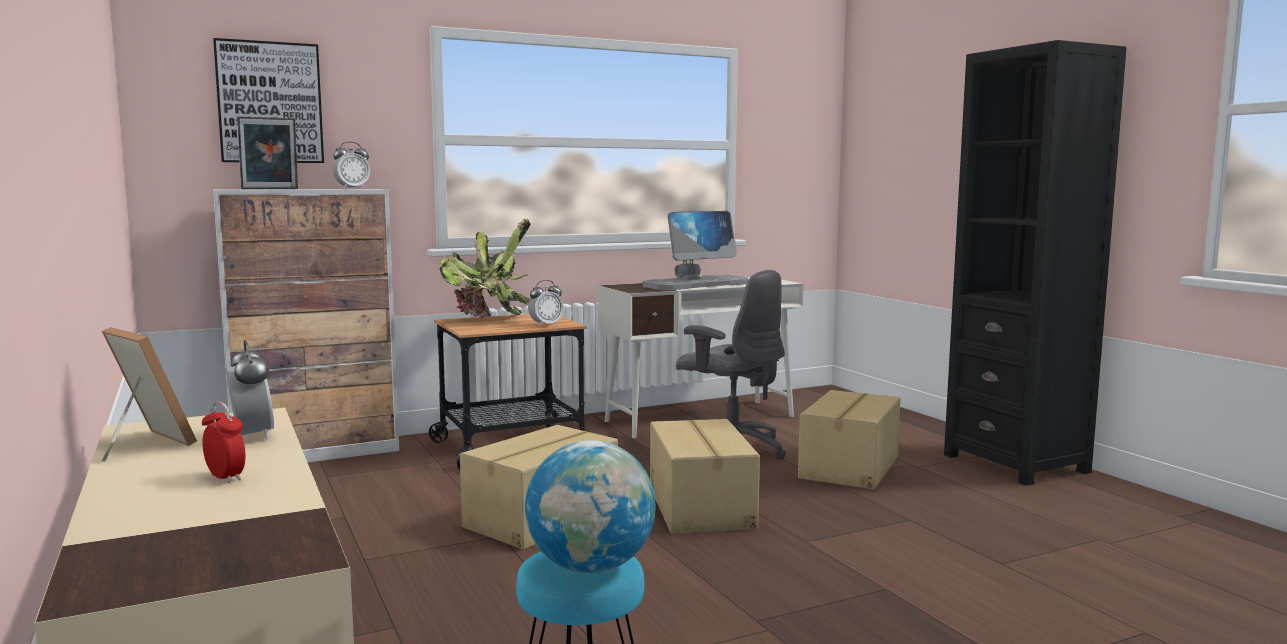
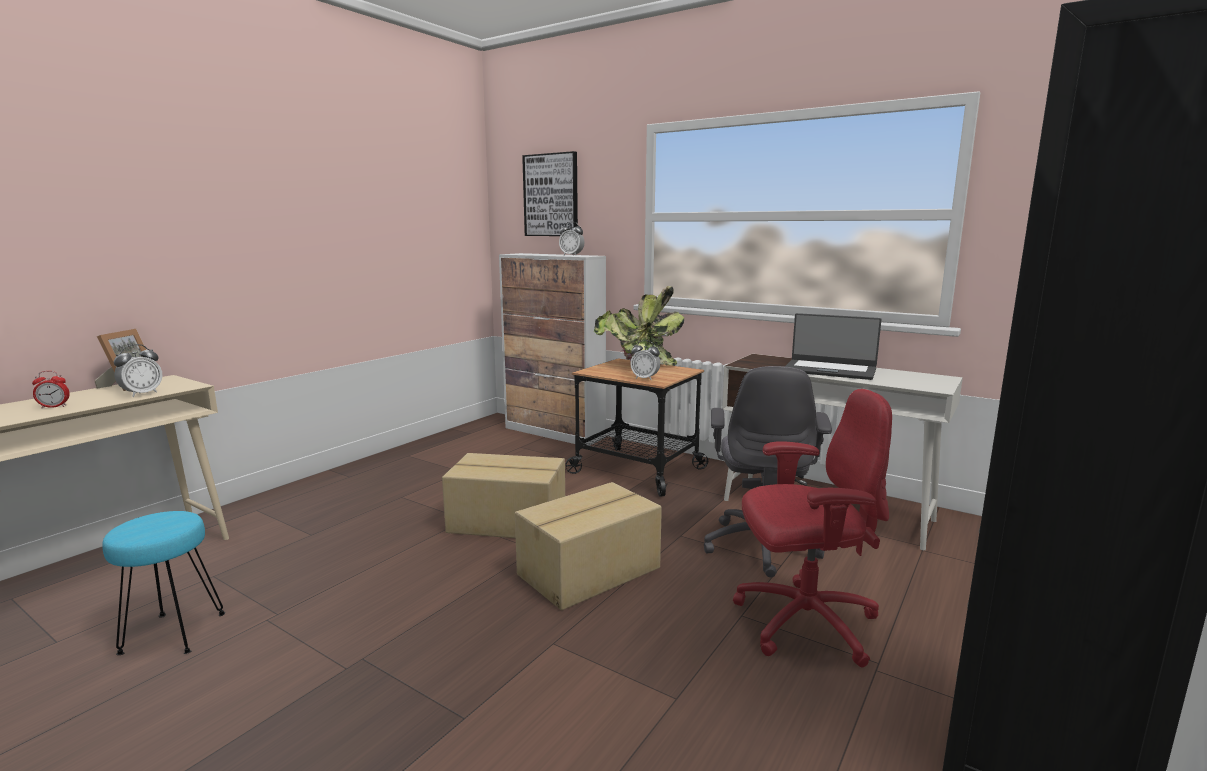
camera: 60 degrees right, 5 degrees up
(225, 477) = (54, 407): alarm clock -> alarm clock turned 60 degrees clockwise
(270, 189) = (529, 254): picture frame -> none
(591, 567) = (143, 529): globe -> none
(696, 284) = (829, 370): monitor -> laptop
(851, 467) = (803, 622): cardboard box -> red office chair

